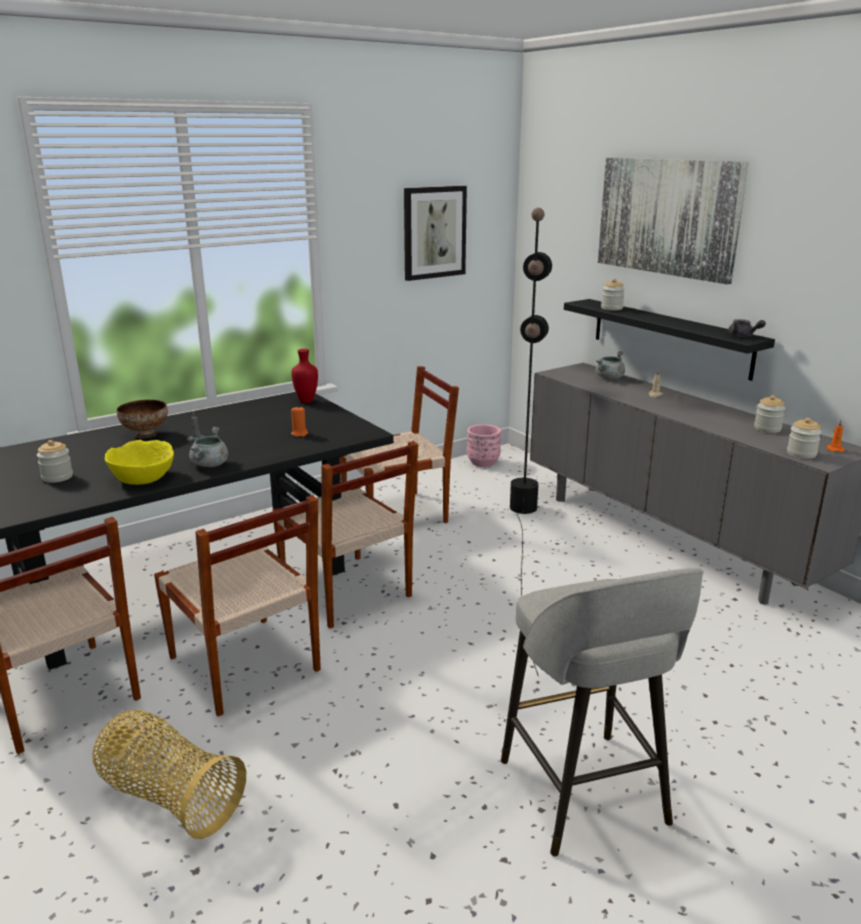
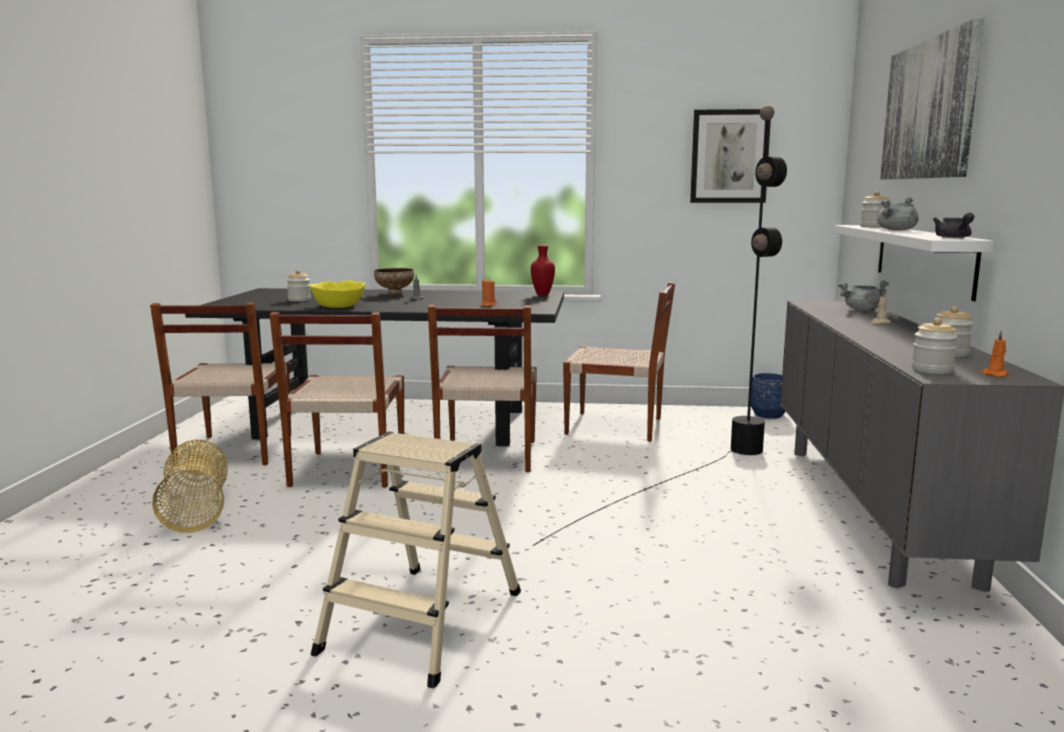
camera: 40 degrees right, 10 degrees down
(210, 465) = (390, 307): grey cooking pot -> grey cooking pot (896, 230)
(483, 462) = (768, 415): pink planter -> blue planter
(585, 795) = (423, 620): grey stool -> beige step ladder
(669, 337) = (923, 258): black shelf -> white shelf

